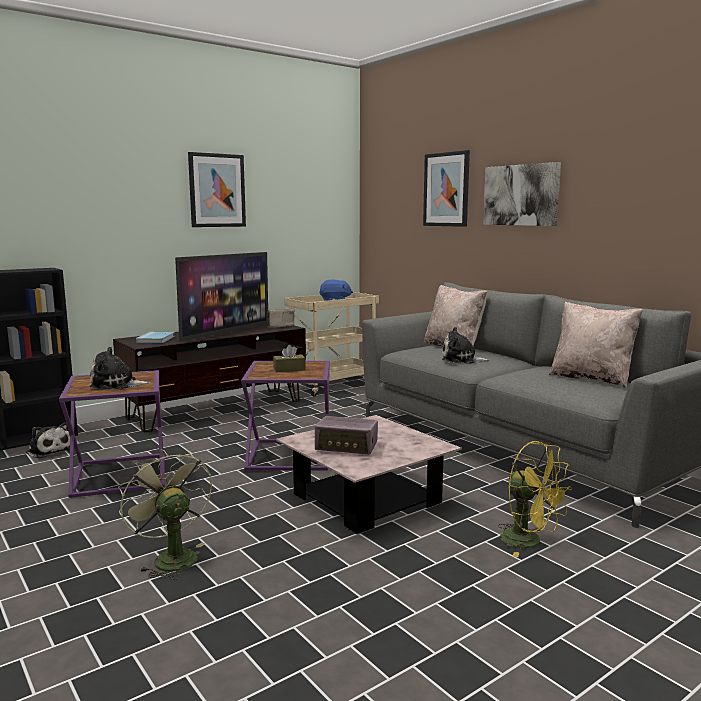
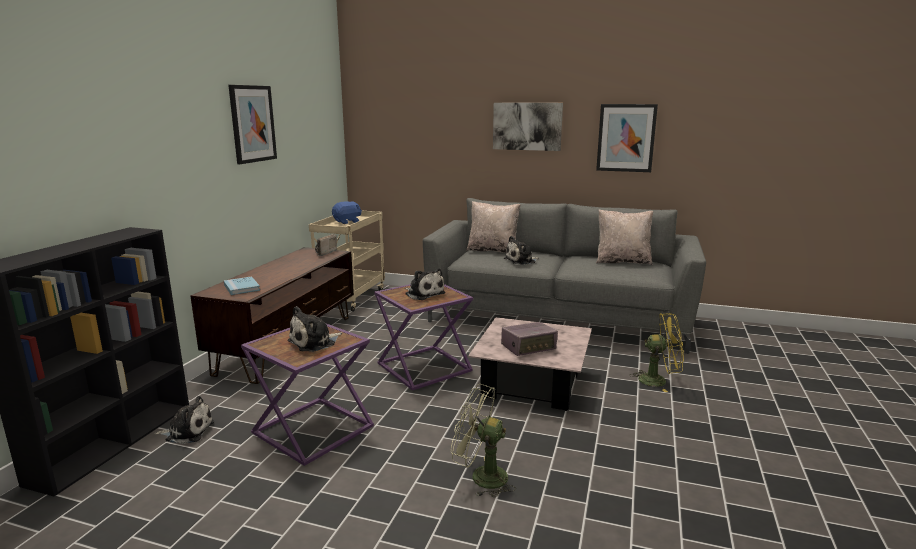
camera: 35 degrees left, 5 degrees up
(226, 332) = (290, 267): television -> none
(289, 369) = (423, 294): brown tissue box -> plush toy
(446, 189) = (450, 119): picture -> picture (626, 138)

